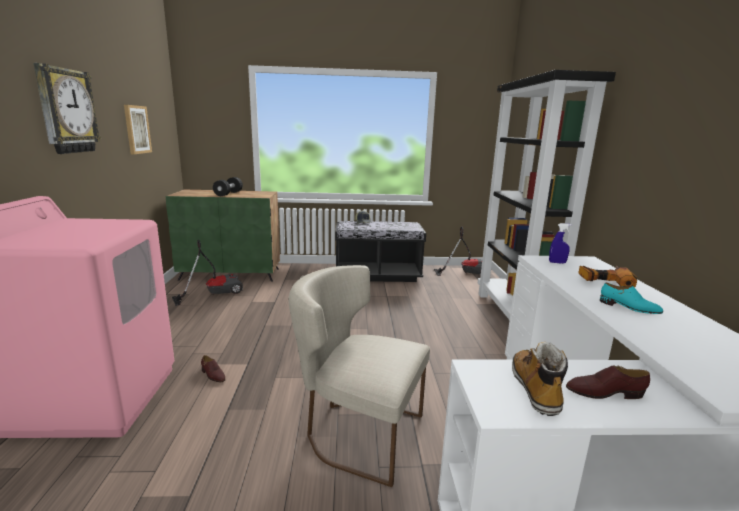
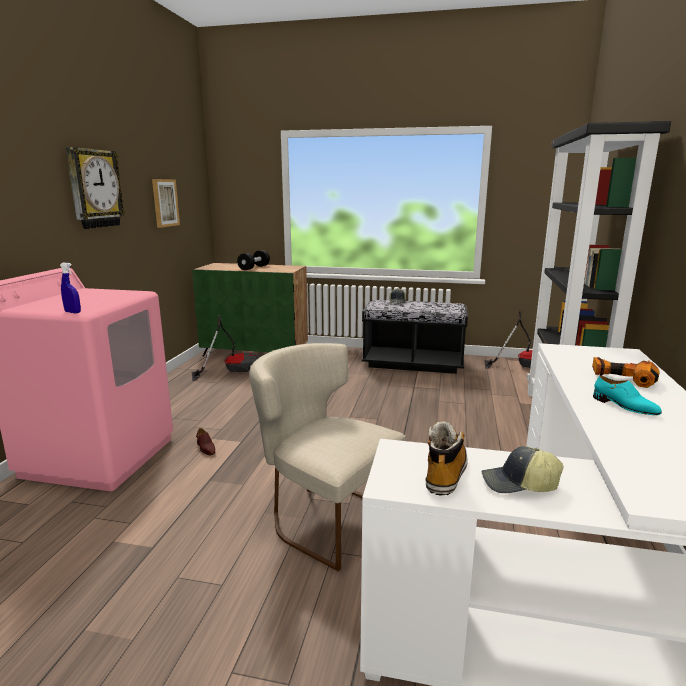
camera: 15 degrees right, 0 degrees up
(557, 262) = (580, 353): blue spray bottle -> blue spray bottle (73, 312)
(604, 393) = (519, 484): brown shoe -> cap

